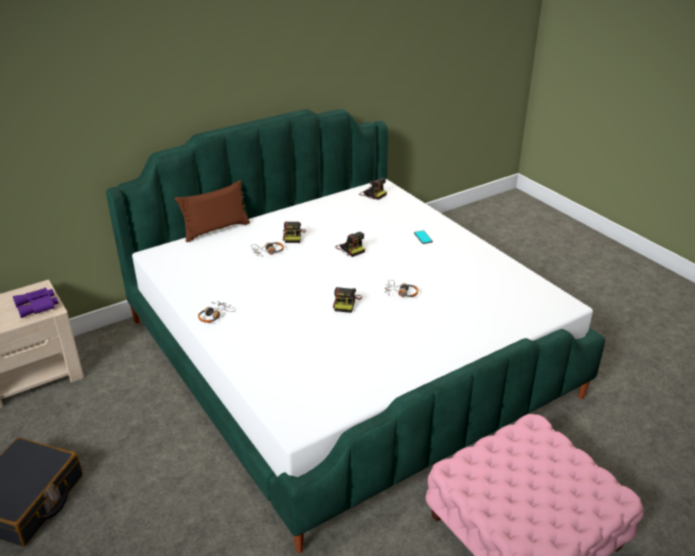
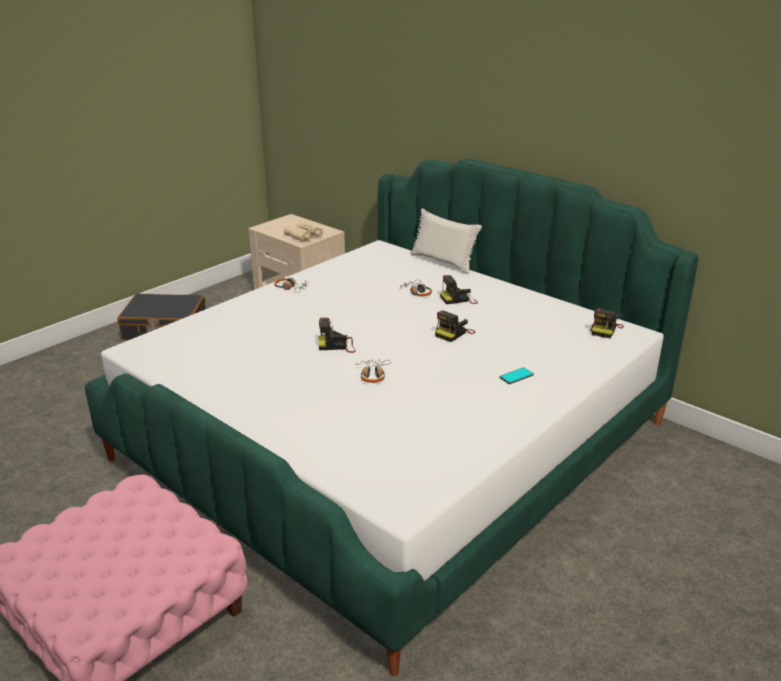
camera: 75 degrees right, 5 degrees down
(38, 306) = (304, 236): purple binoculars -> beige binoculars
(216, 230) = (443, 262): brown pillow -> white pillow

